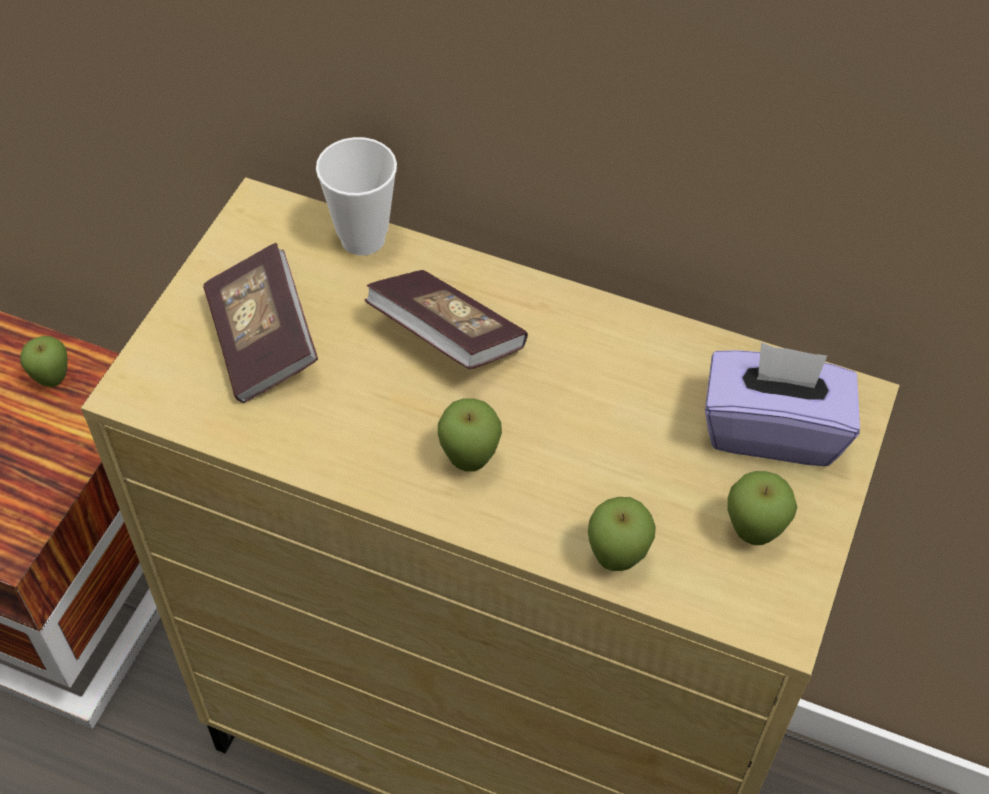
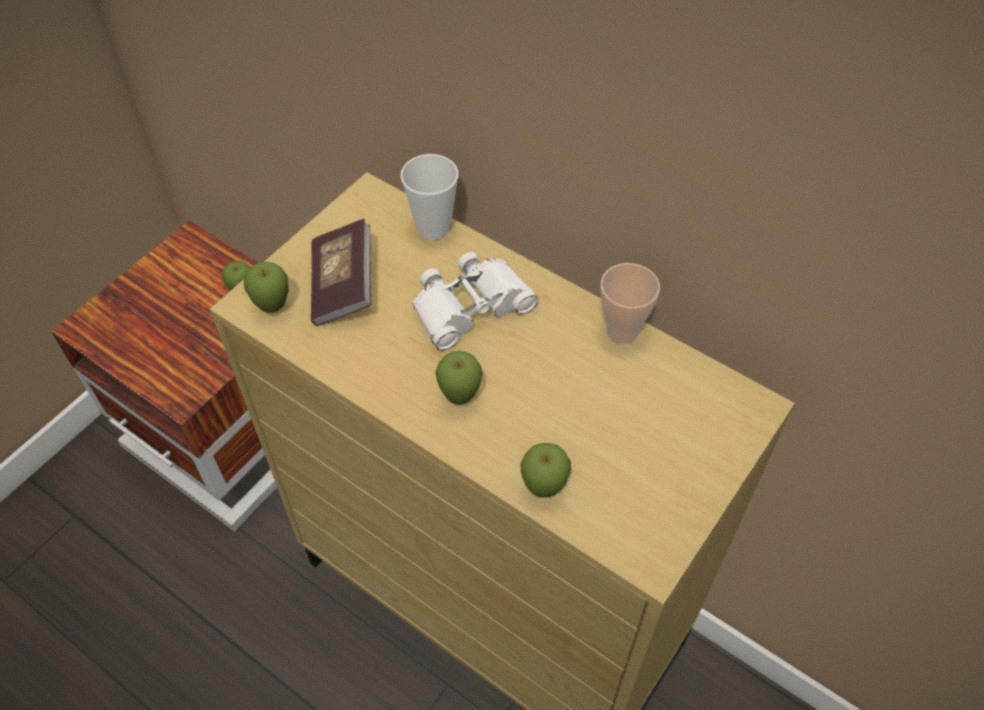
camera: 15 degrees right, 0 degrees up
(446, 337) = (470, 306): book -> white binoculars
(656, 333) = (622, 331): none -> cup
(752, 534) = (650, 491): apple -> apple (273, 307)
(772, 429) = (687, 417): purple tissue box -> none

